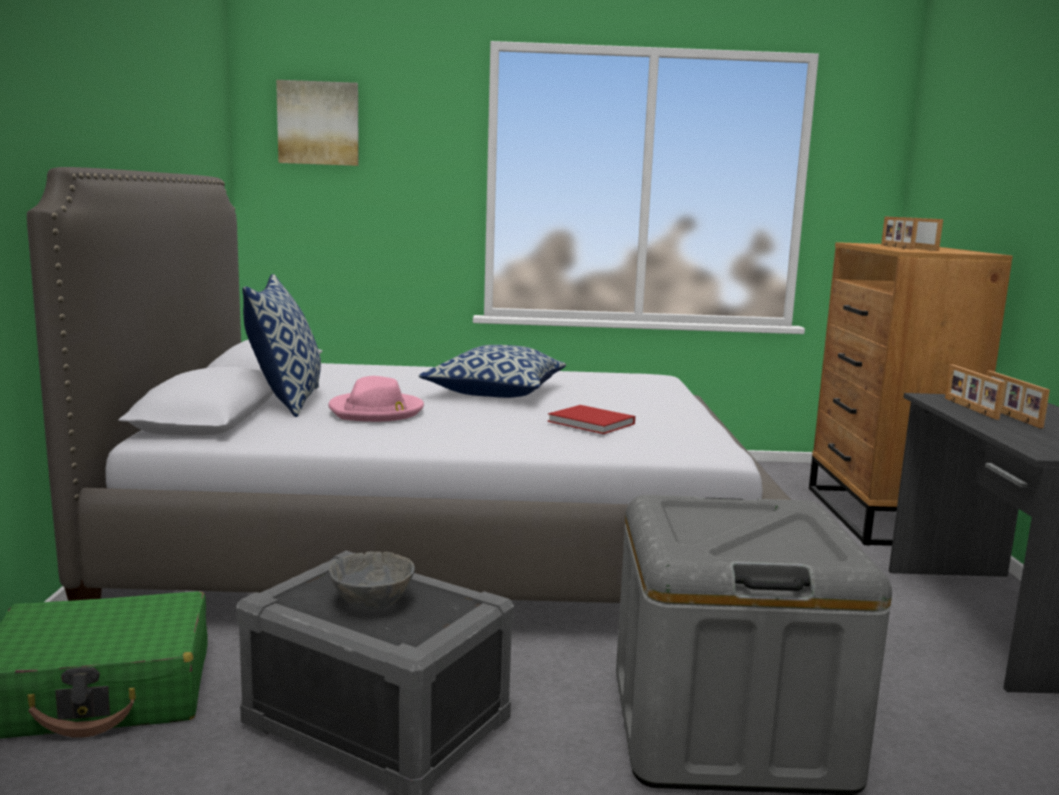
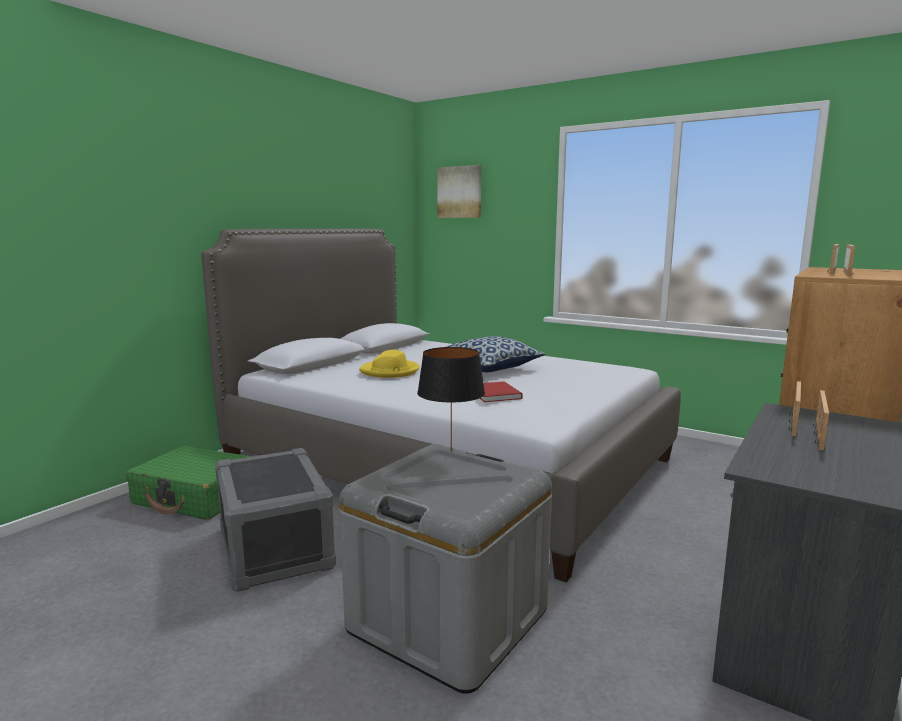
camera: 35 degrees right, 0 degrees up
(286, 401) = (361, 360): pillow -> none
(372, 603) = (267, 477): grey bowl -> none
(376, 411) = (390, 371): pink hat -> yellow hat
(681, 499) = (450, 450): none -> black table lamp

